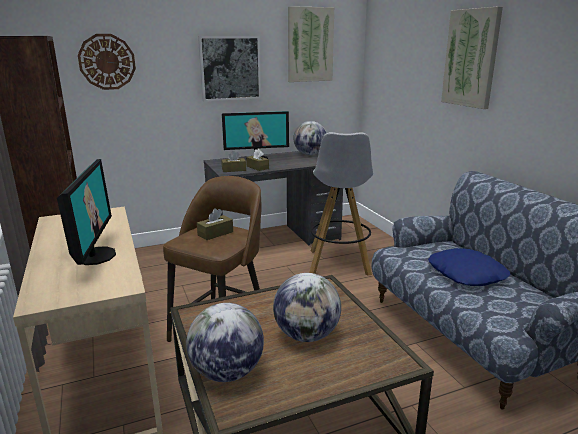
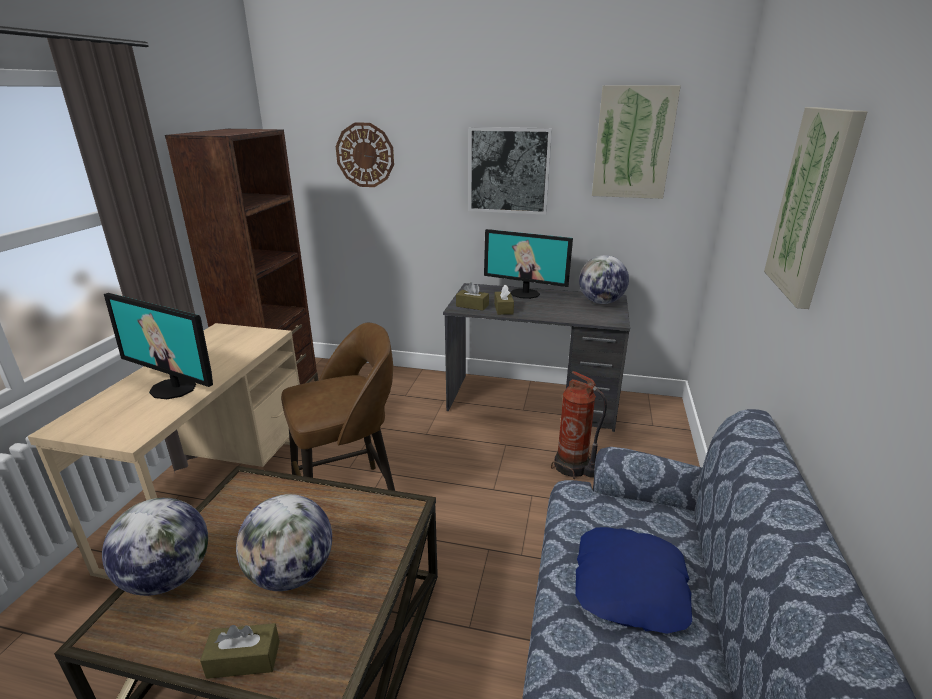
camera: 35 degrees right, 5 degrees up
(95, 256) = (174, 388): monitor -> monitor turned 90 degrees clockwise
(215, 233) = (336, 393): brown tissue box -> brown tissue box (244, 659)
(339, 263) = (573, 468): white stool -> fire extinguisher

